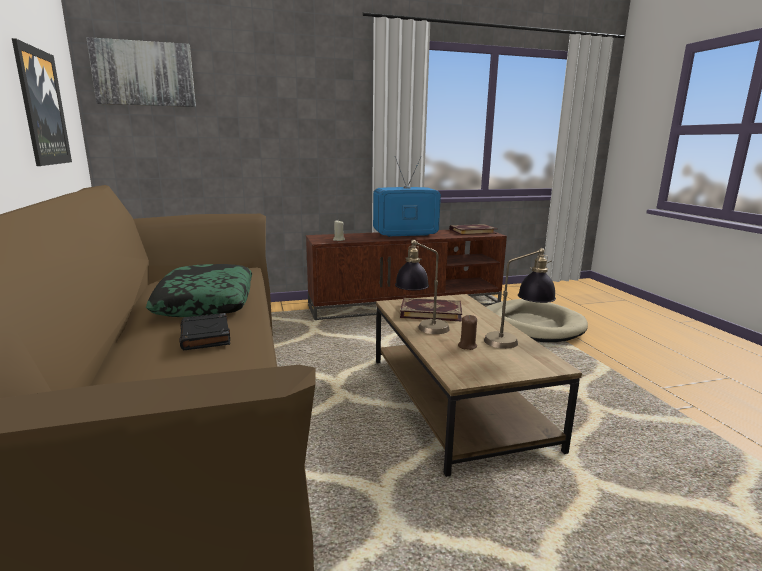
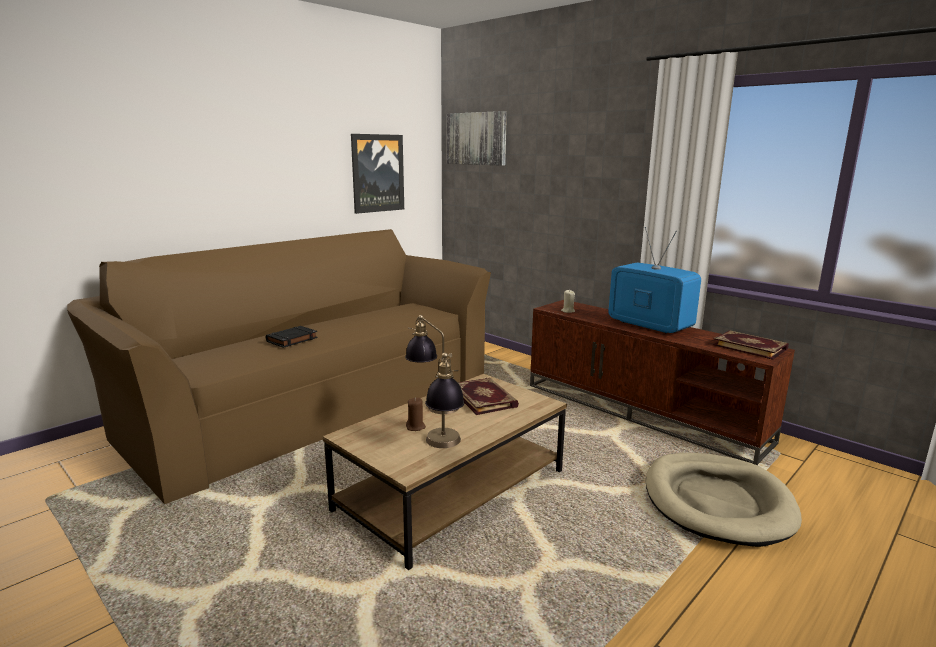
camera: 60 degrees right, 0 degrees up
(206, 302) = (353, 324): pillow -> none

